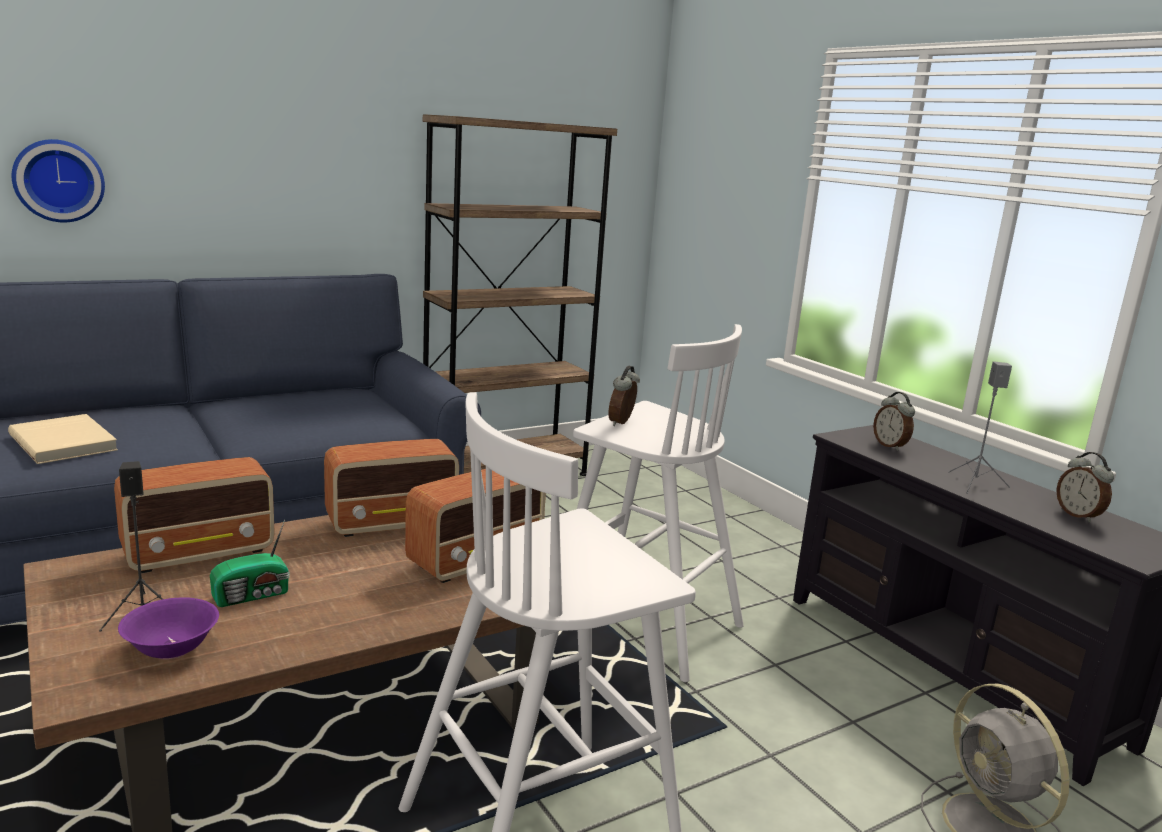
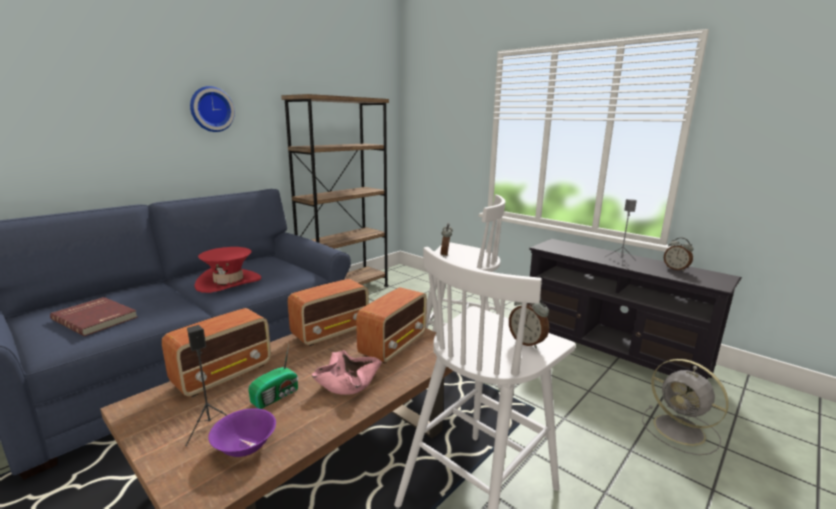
camera: 15 degrees left, 0 degrees up
(58, 180) = (54, 146): wall clock -> wall clock (211, 109)
(65, 442) = (96, 318): beige book -> red book
(272, 420) = (228, 282): none -> red hat
(365, 598) = (347, 382): none -> pink bowl
(890, 446) = (568, 248): alarm clock -> alarm clock (527, 342)

